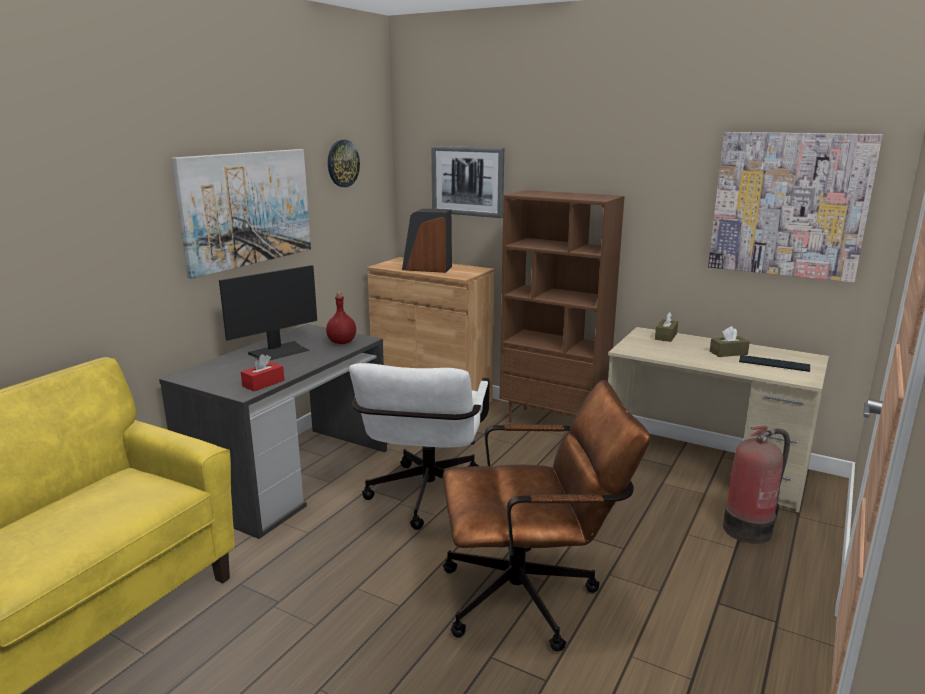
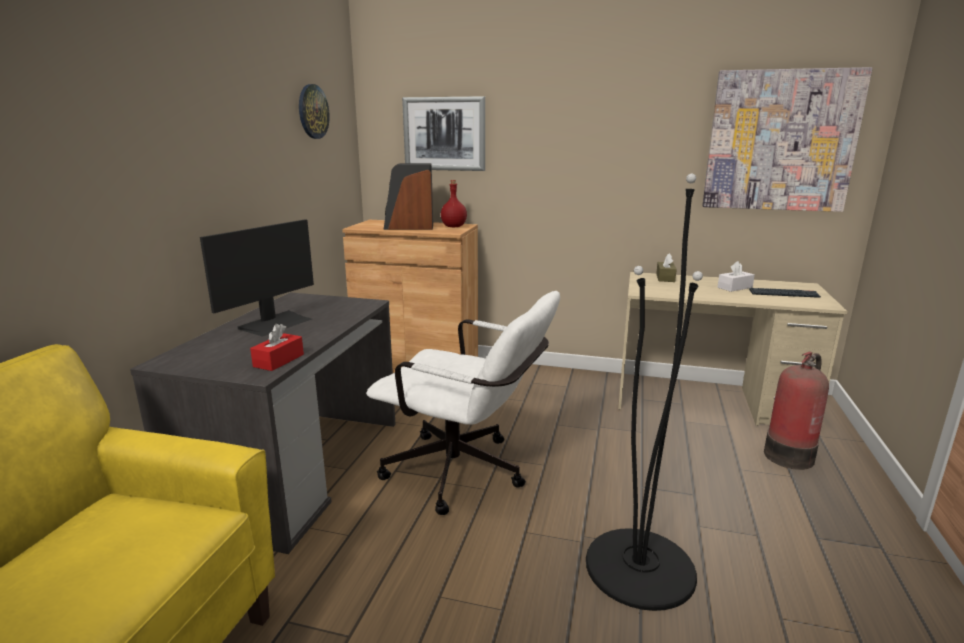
camera: 15 degrees left, 0 degrees up
(247, 209) = (219, 153): picture -> none
(342, 342) = (345, 307): red bottle -> red bottle (454, 226)
(426, 500) = (466, 474): white office chair -> white office chair turned 60 degrees counterclockwise
(532, 597) = (640, 567): brown office chair -> black floor lamp
(553, 423) = (549, 375): brown bookcase -> none
(728, 353) = (734, 287): brown tissue box -> white tissue box

